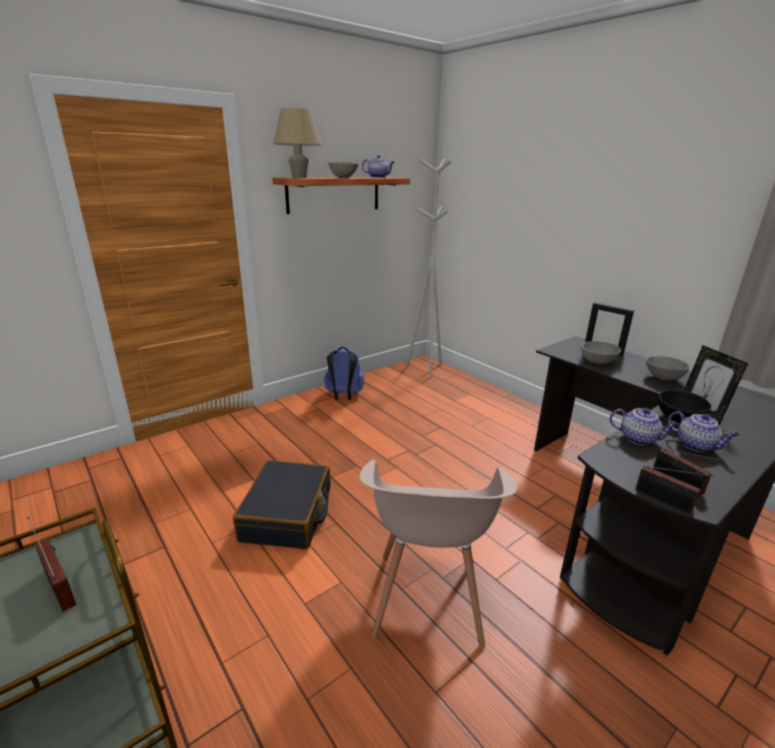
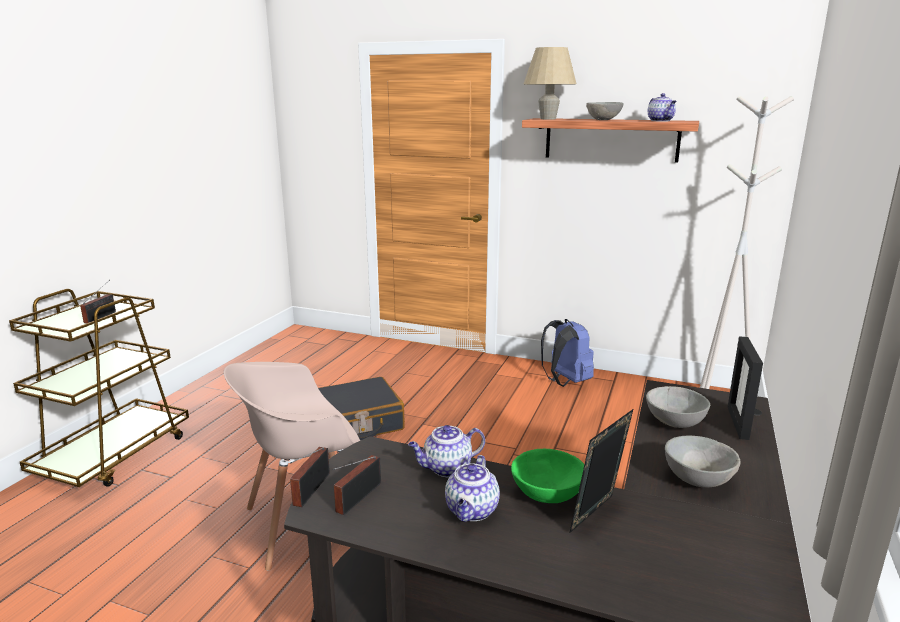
camera: 60 degrees right, 5 degrees down
(638, 439) = (446, 468): teapot -> teapot turned 75 degrees clockwise
(679, 419) = (547, 497): black bowl -> green bowl

